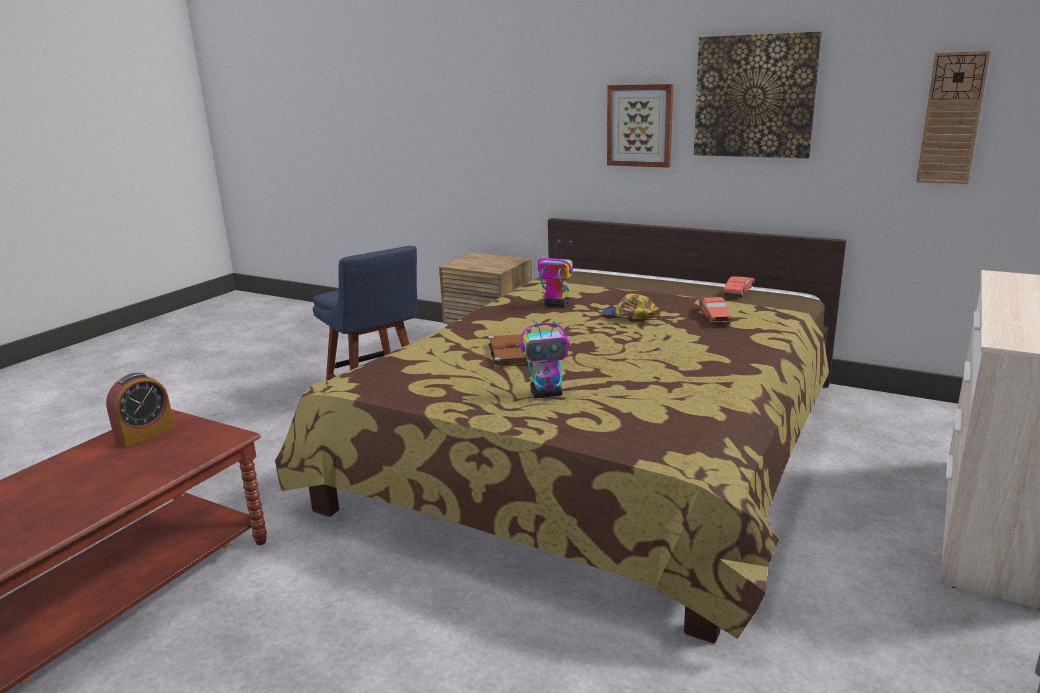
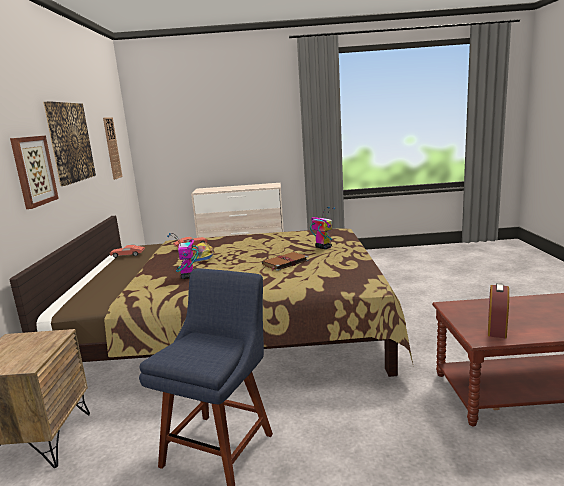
camera: 120 degrees left, 5 degrees down
(145, 434) = (497, 328): alarm clock -> alarm clock turned 75 degrees counterclockwise

